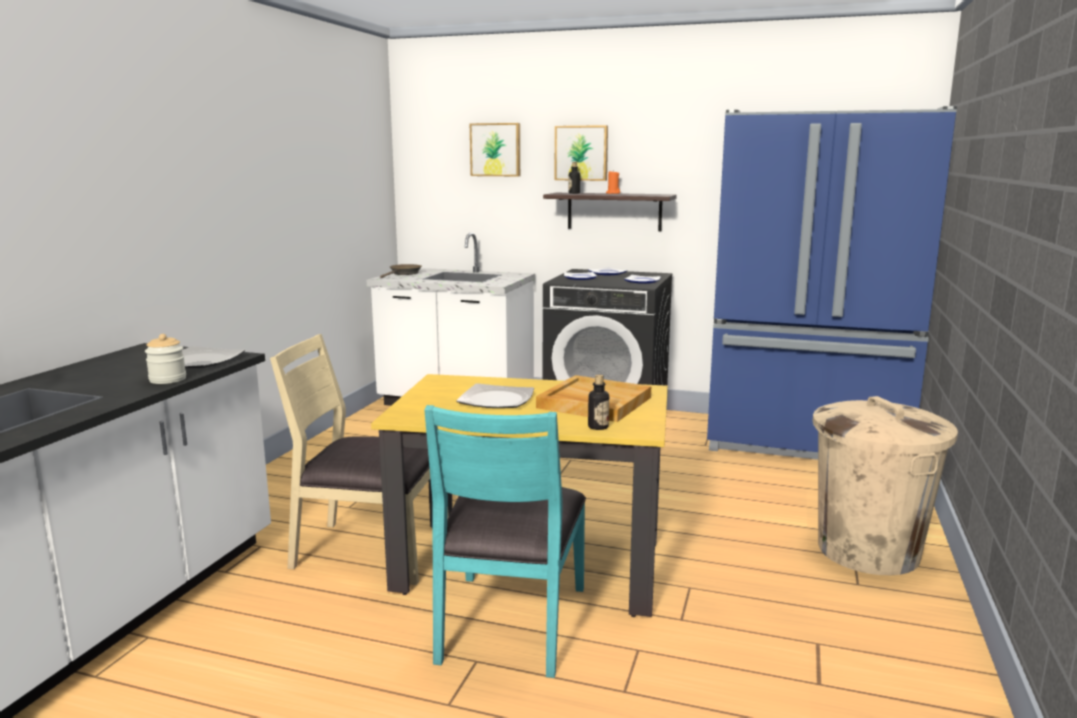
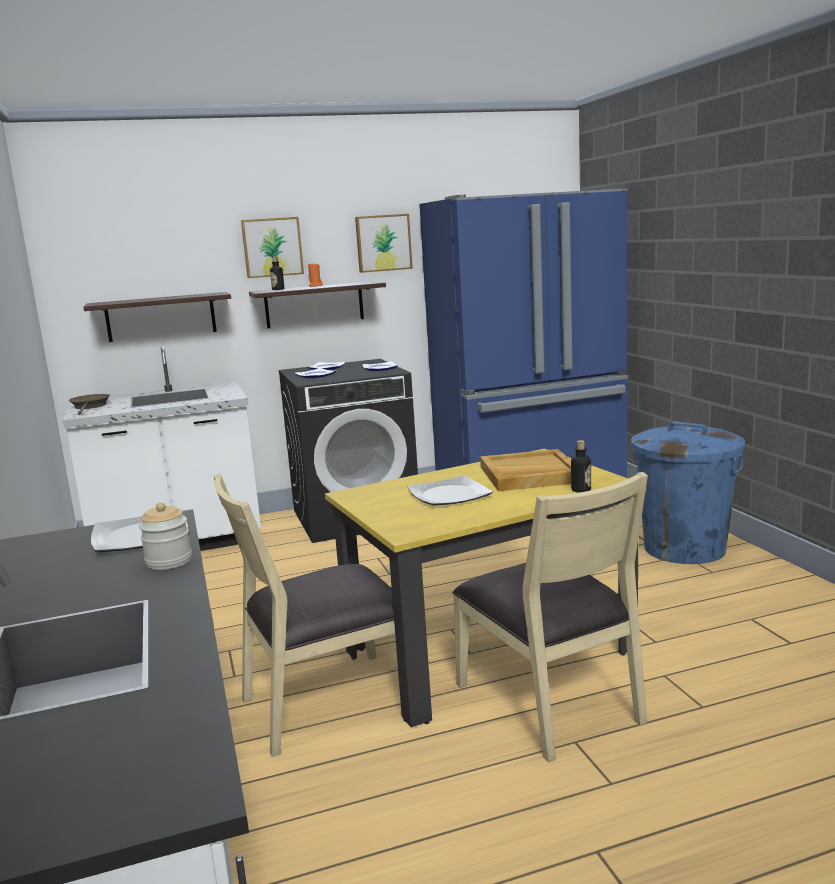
camera: 35 degrees left, 0 degrees up
(481, 207) = (161, 317): none -> shelf
(496, 149) = (171, 250): picture -> picture (383, 243)
(510, 623) = (551, 702): turquoise chair -> beige chair
(868, 550) = (684, 548): beige trash can -> blue trash can

